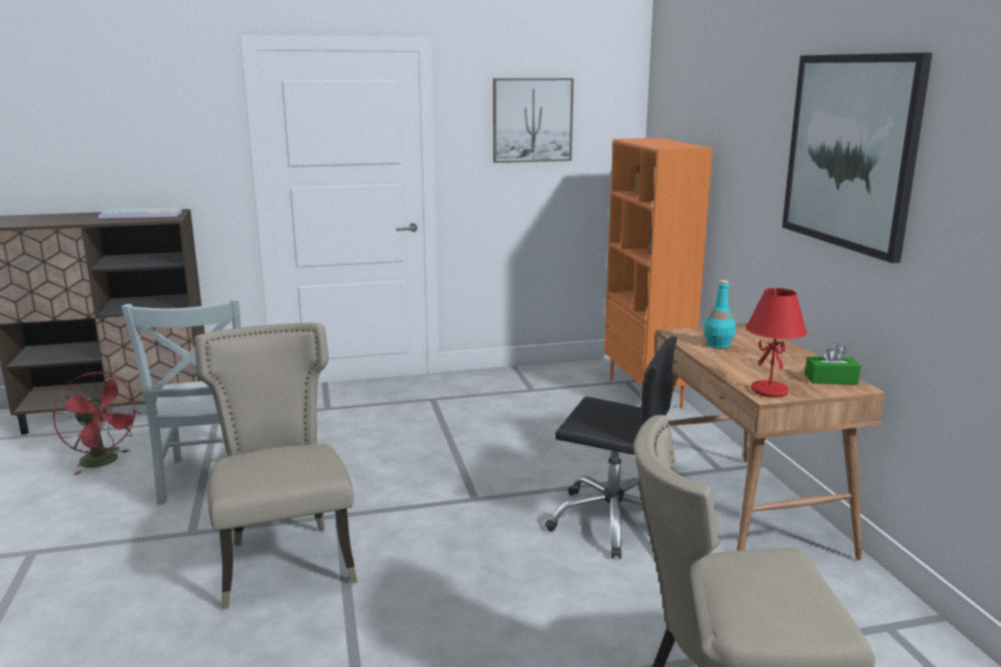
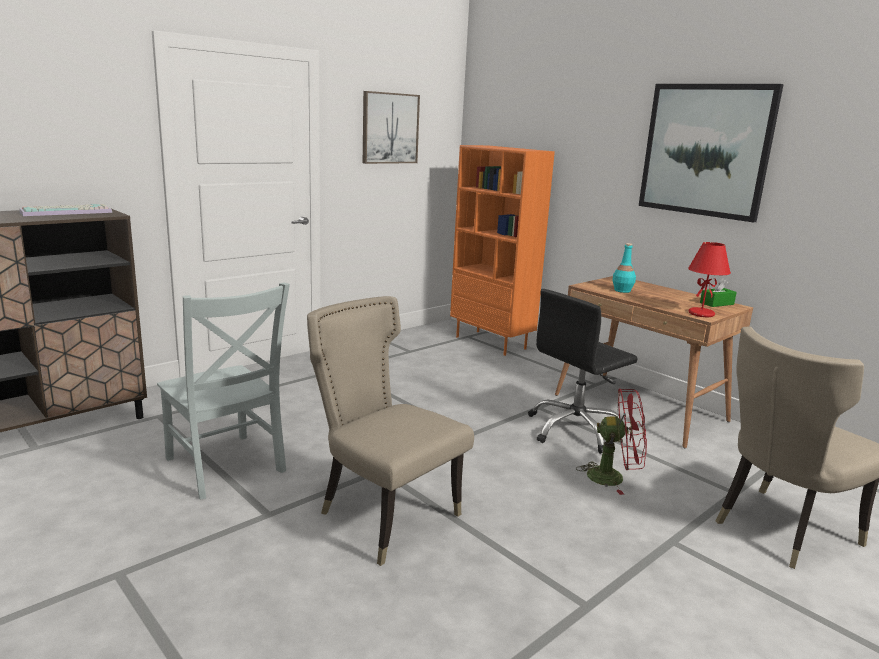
camera: 30 degrees left, 0 degrees up
(105, 462) = (87, 475): red fan -> red fan (613, 477)
(612, 521) = (575, 430): black office chair -> black office chair turned 150 degrees clockwise

